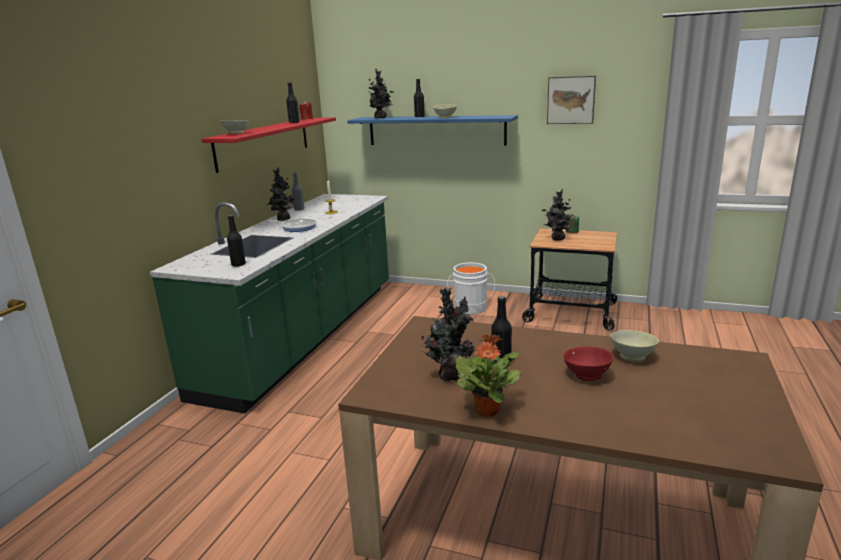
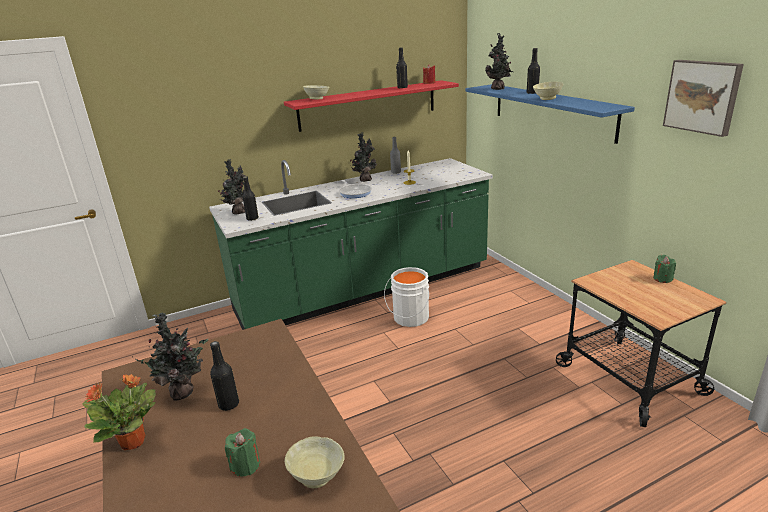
camera: 45 degrees right, 5 degrees up
(470, 309) = (527, 323): white bucket -> white bucket (409, 318)
(556, 239) = (621, 282): potted plant -> potted plant (238, 212)
(587, 375) = (245, 465): red bowl -> green candle

